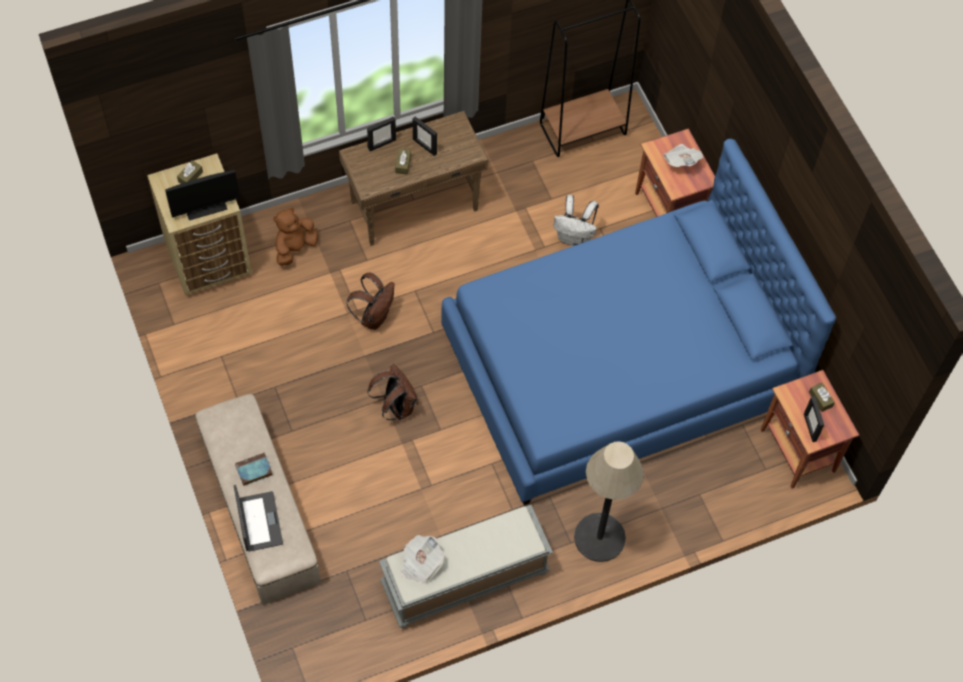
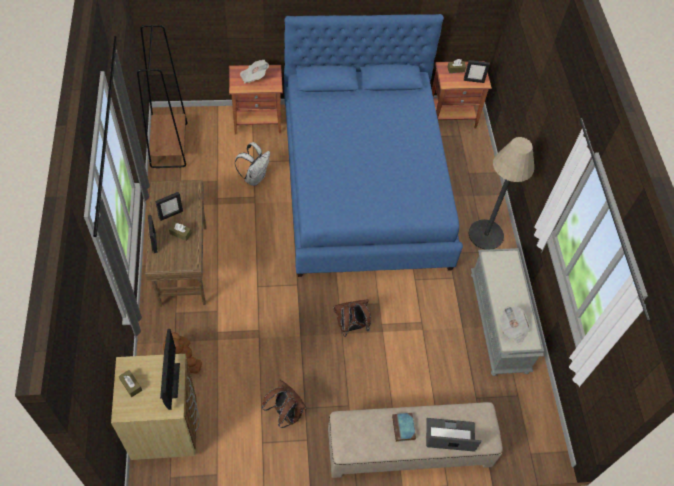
camera: 75 degrees left, 5 degrees down
(374, 316) = (269, 319): brown backpack -> brown backpack (285, 413)

